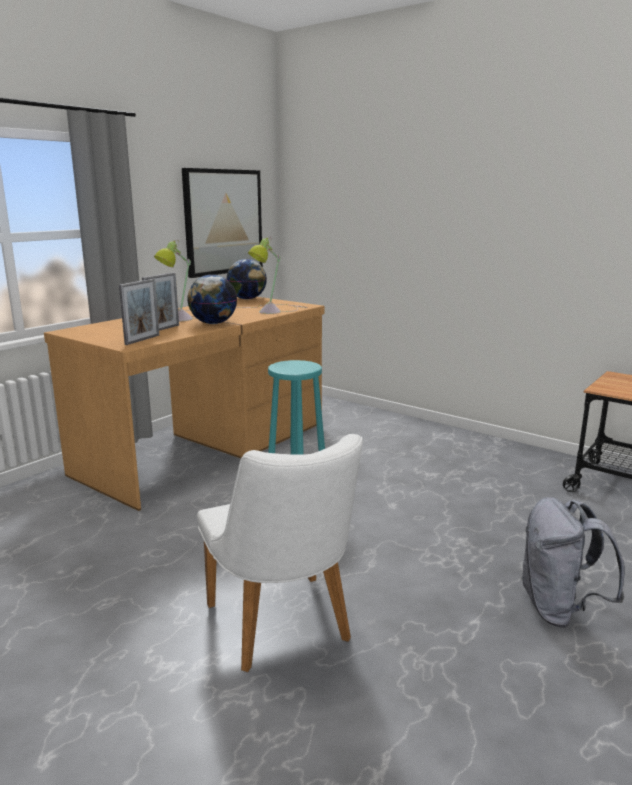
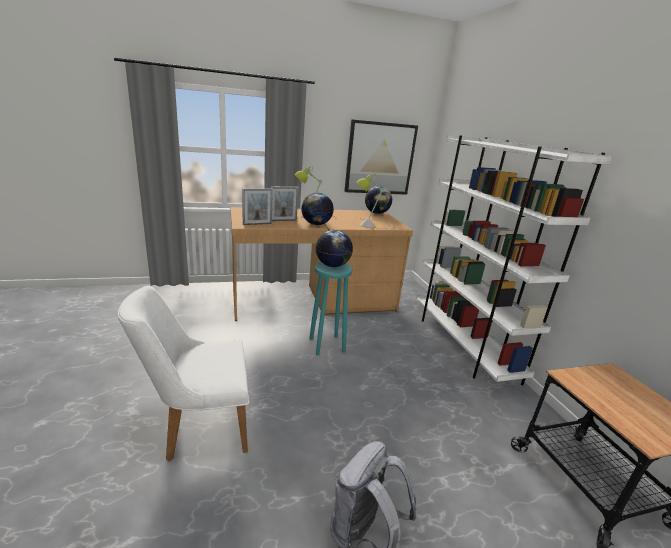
camera: 35 degrees right, 5 degrees up
(284, 629) = (198, 427): white chair -> white chair turned 60 degrees clockwise
(291, 365) = (332, 265): none -> globe
(423, 431) = (462, 345): none -> white bookcase

